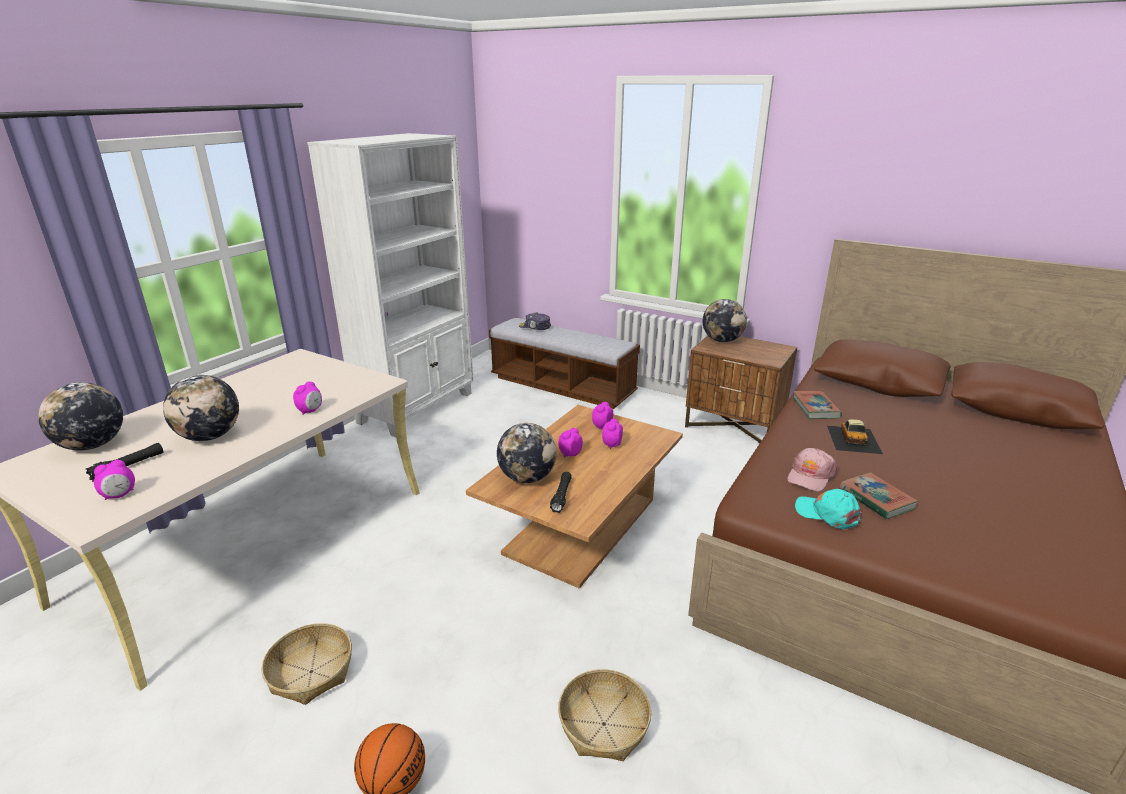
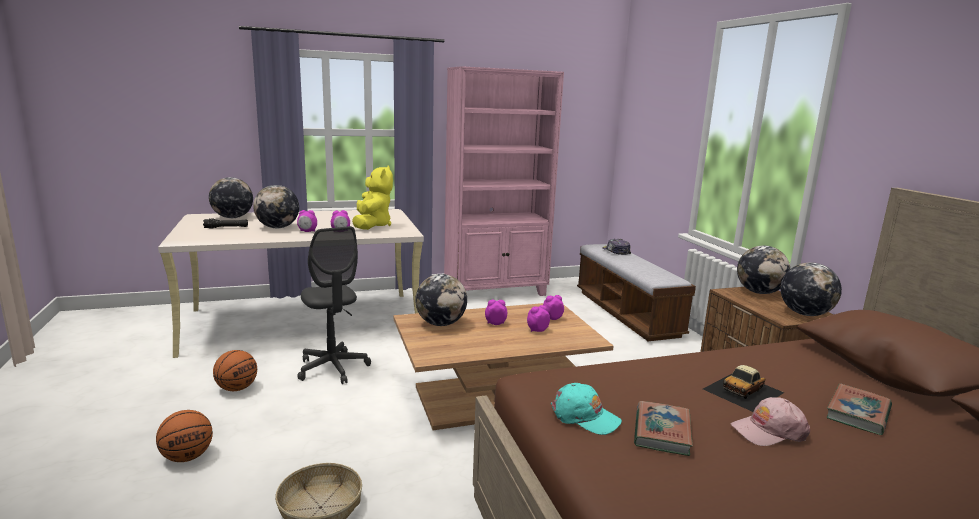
camera: 40 degrees right, 10 degrees down
(120, 495) = (201, 235): alarm clock -> alarm clock (307, 231)
(311, 672) = (237, 388): basket -> basketball
(327, 387) = (372, 225): none -> yellow plush toy
(385, 581) = (333, 368): none -> grey office chair
(418, 407) = (496, 291): white bookcase -> pink bookcase
(561, 496) = (442, 341): black flashlight -> none
(774, 351) = (805, 314): none -> globe
(810, 476) = (628, 391): pink cap -> pink cap (769, 431)
(815, 408) = (752, 358): book -> book (858, 413)
(827, 514) = (584, 416): turquoise cap -> turquoise cap turned 135 degrees clockwise

